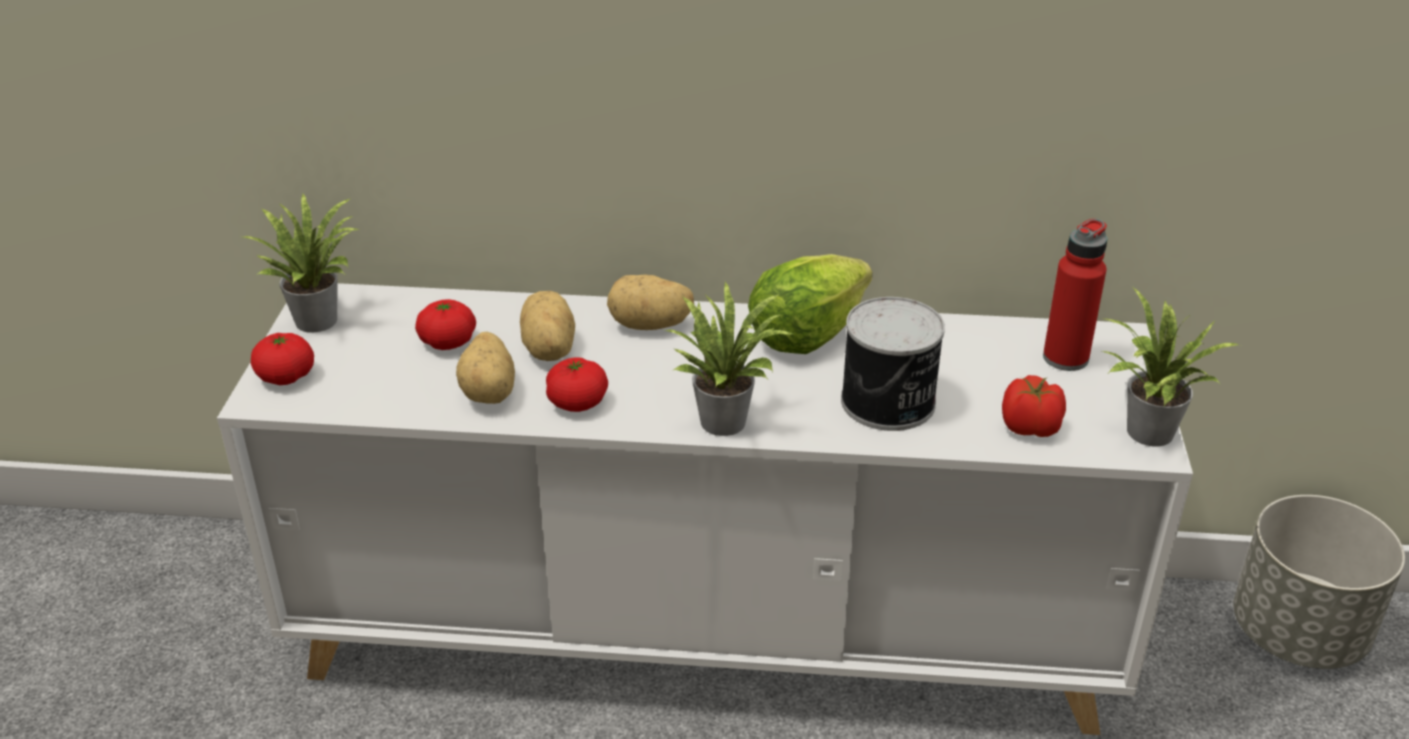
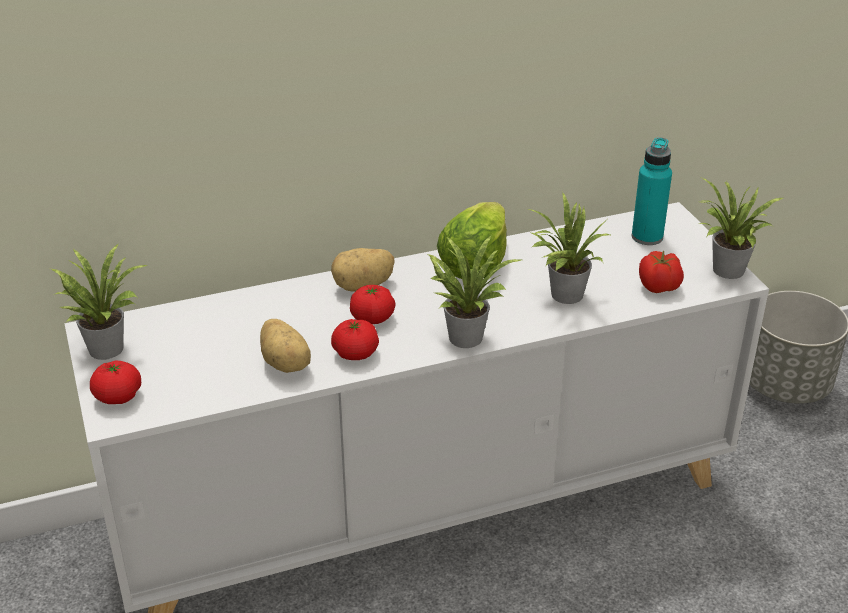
camera: 25 degrees left, 0 degrees up
(448, 342) = (224, 337): tomato -> tomato (372, 318)
(547, 350) = (303, 323): potato -> none
(889, 403) = (562, 295): can -> potted plant
(1065, 358) = (647, 237): red bottle -> turquoise bottle

